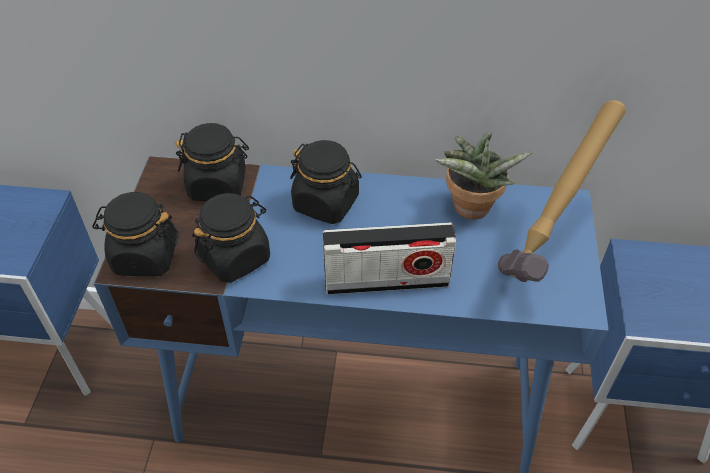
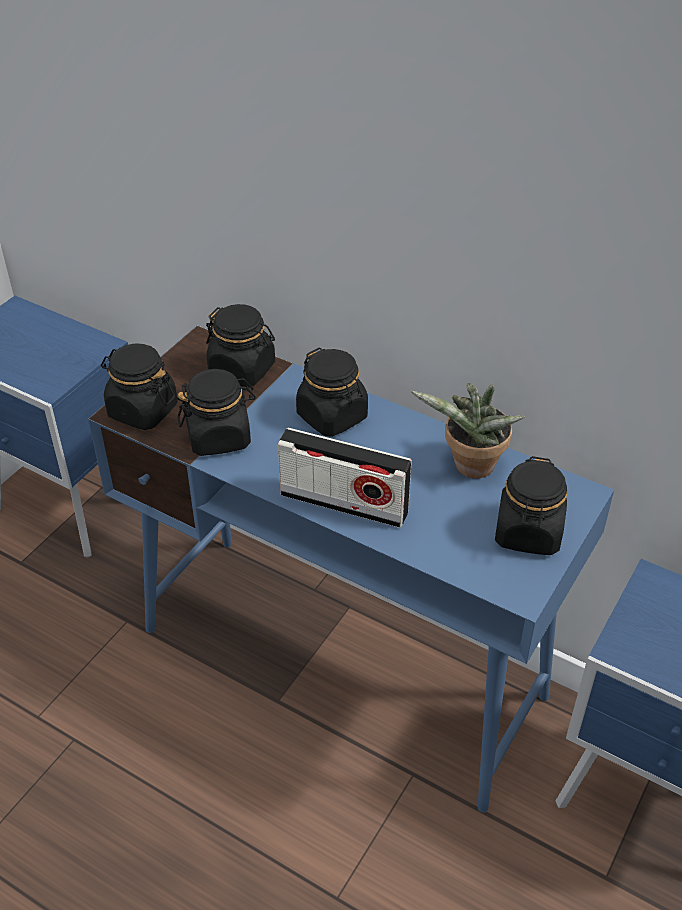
camera: 25 degrees right, 5 degrees down
(551, 251) = (528, 532): hammer -> black jar

